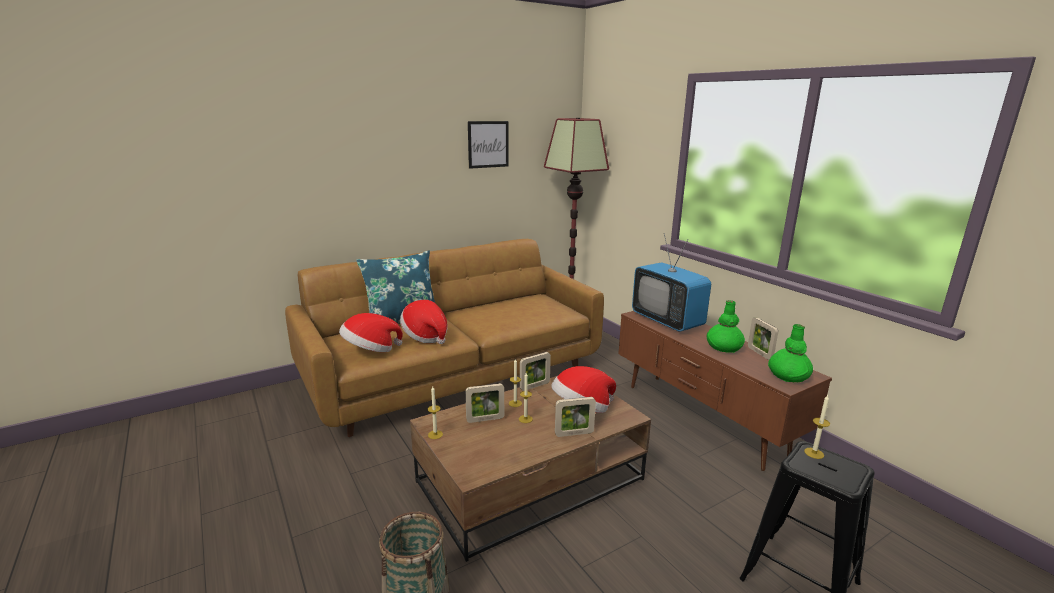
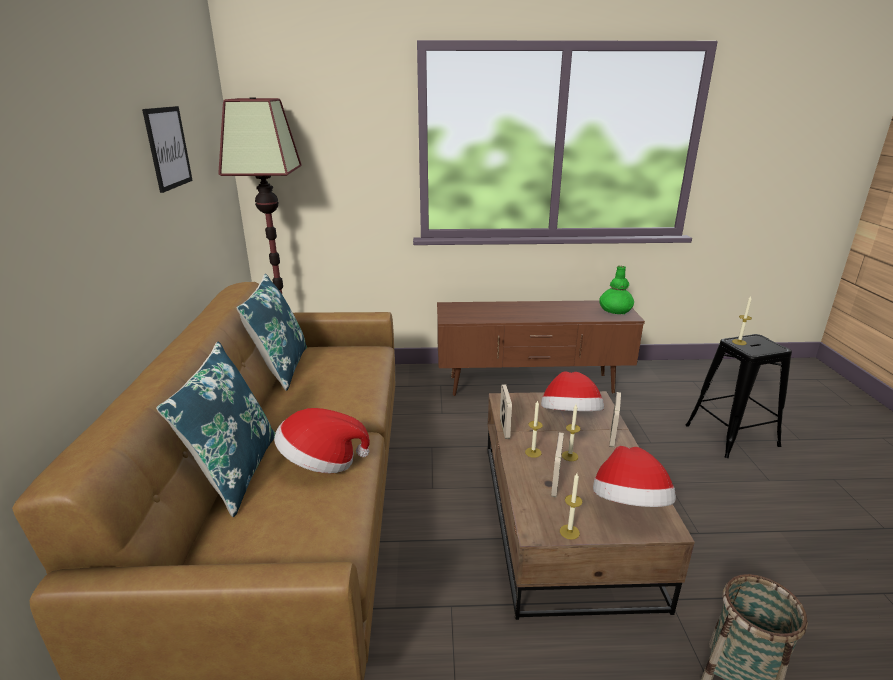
camera: 60 degrees left, 5 degrees up
(370, 350) = (313, 529): hat -> hat (629, 505)
(510, 297) = (281, 368): none -> blue pillow
(667, 321) = (478, 312): television -> none
(723, 347) = (551, 311): green vase -> none
(759, 353) = (572, 304): picture frame -> none

